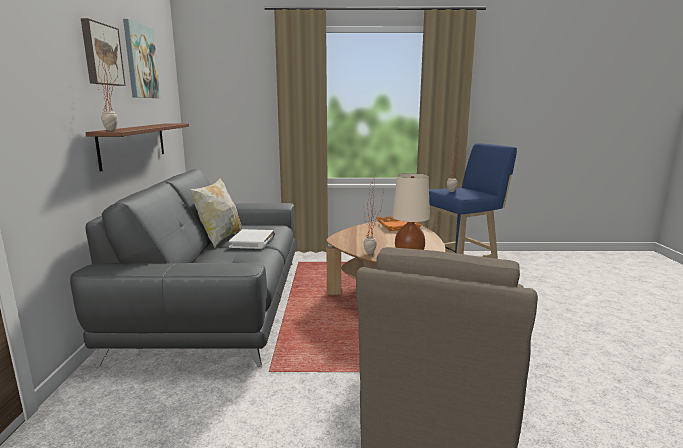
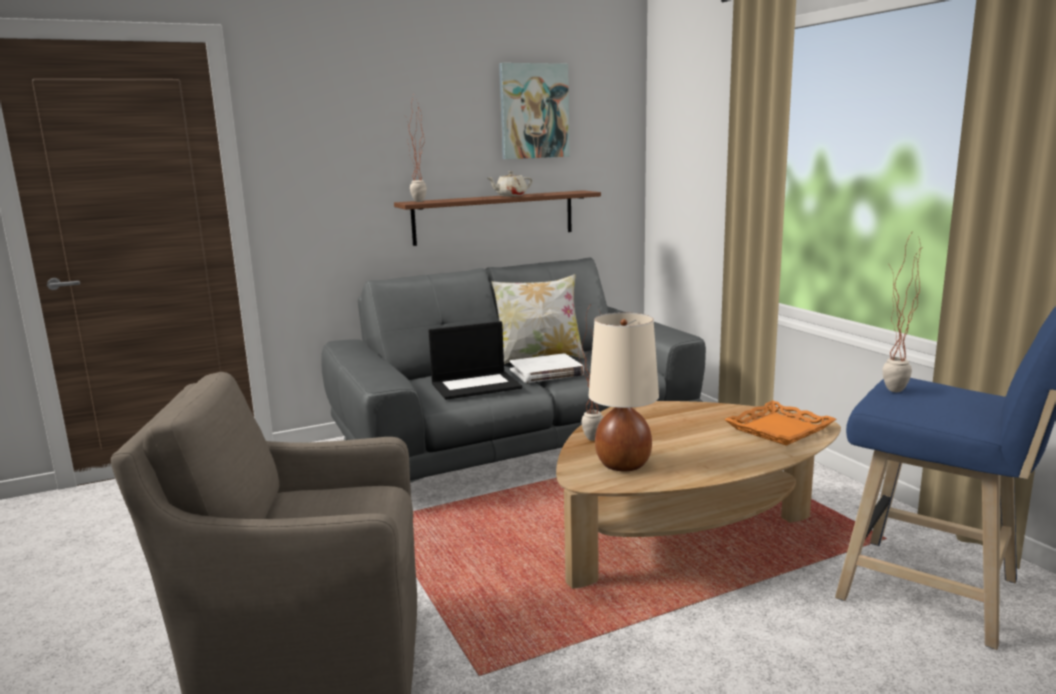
camera: 65 degrees right, 0 degrees up
(101, 54) = (441, 114): picture -> none
(150, 126) = (510, 196): none -> beige teapot
(244, 259) = (476, 385): none -> laptop

